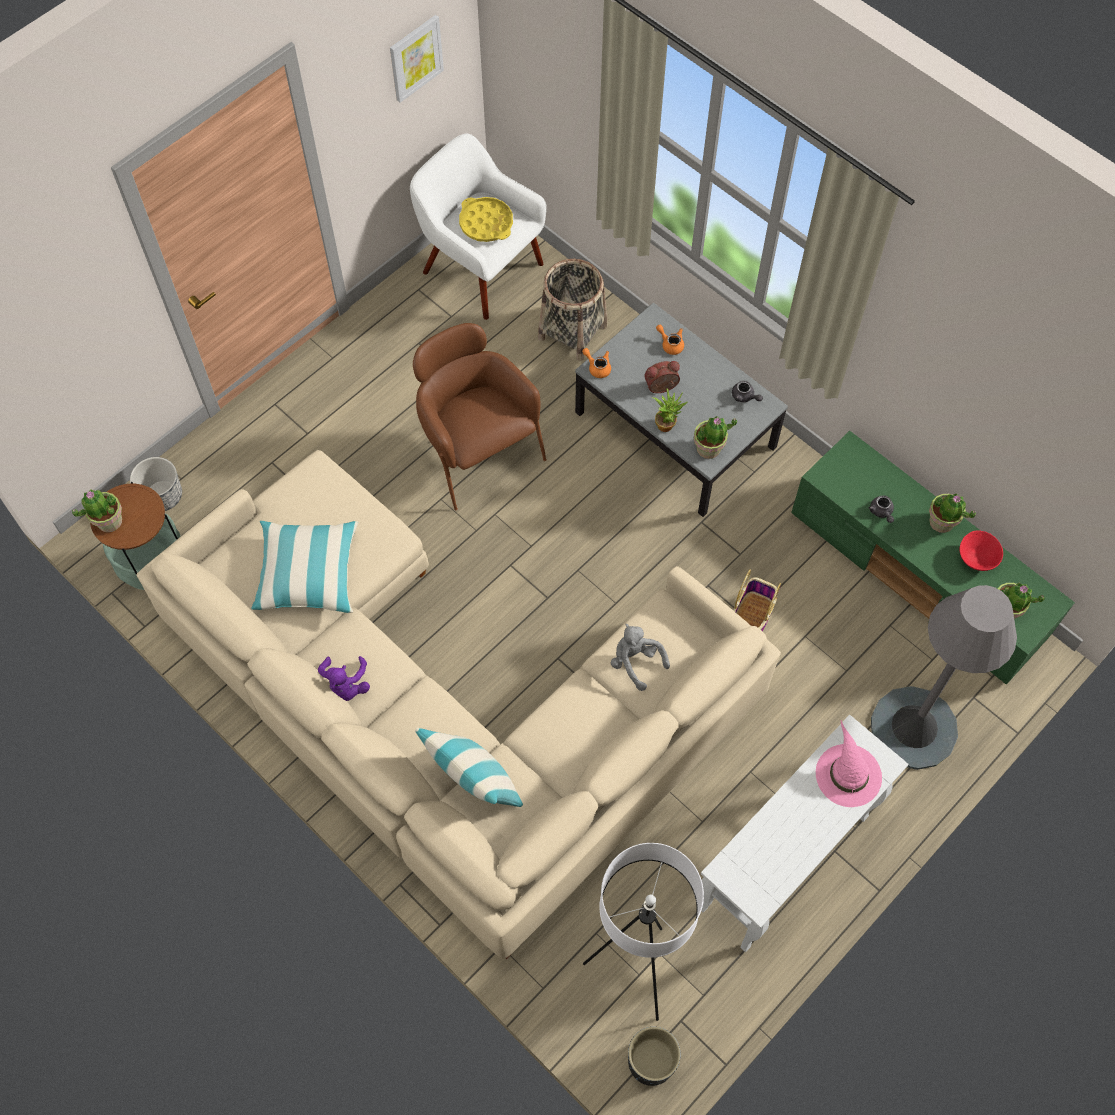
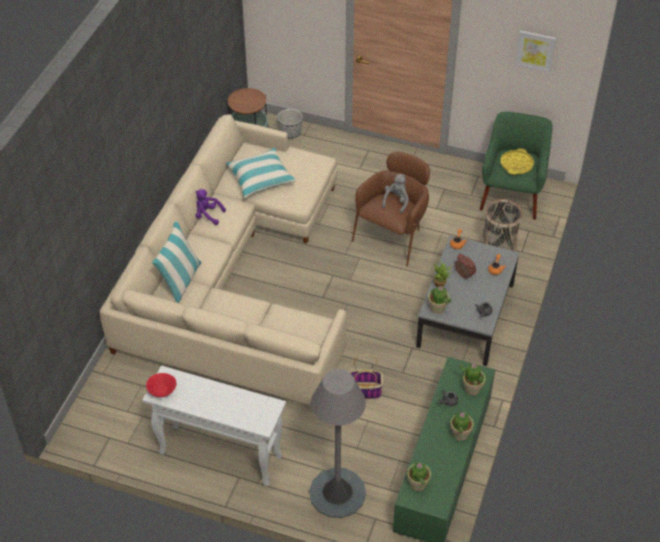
camera: 65 degrees right, 15 degrees down
(108, 521) = (240, 95): potted plant -> potted plant (472, 388)
(345, 686) = (207, 215): purple plush toy -> purple plush toy turned 45 degrees clockwise
(480, 268) = (511, 195): white armchair -> green armchair
(634, 971) = (127, 408): white floor lamp -> none
(635, 662) = (283, 321): grey plush toy -> grey plush toy (396, 201)
(651, 1062) = (82, 432): black planter -> none
(848, 774) = (248, 411): pink hat -> none
(977, 558) = (446, 459): red bowl -> red bowl (162, 391)

